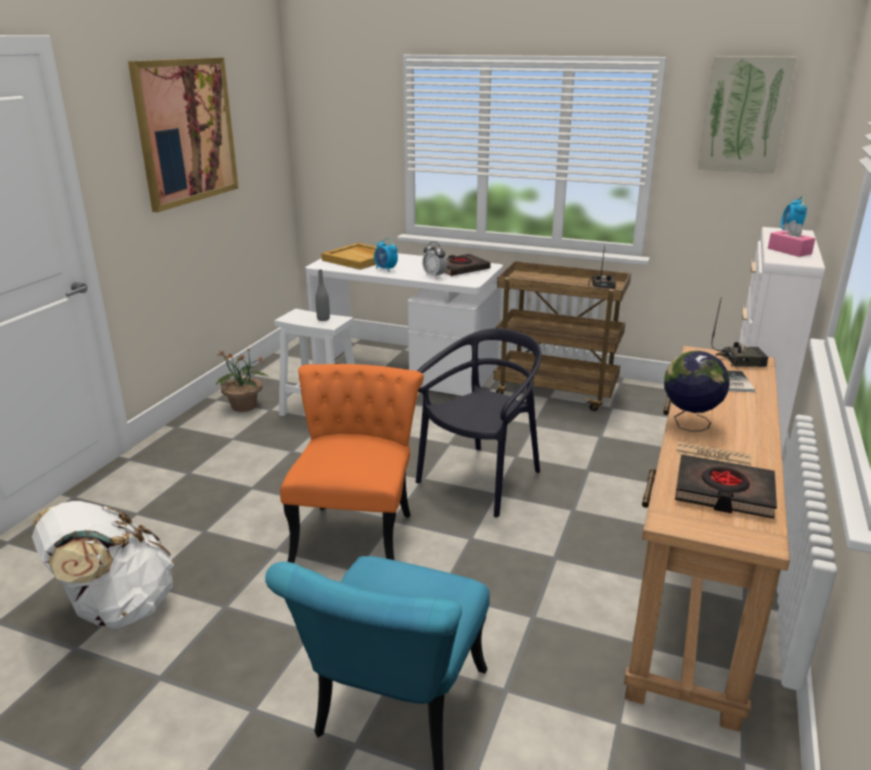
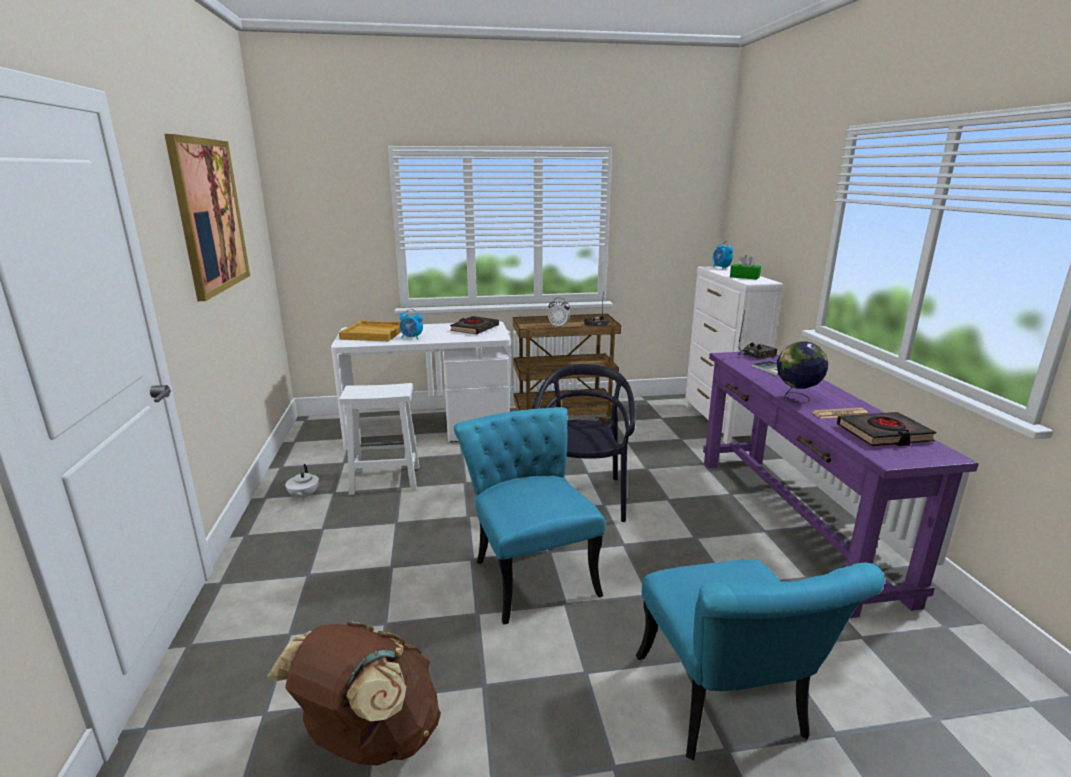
camera: 30 degrees left, 5 degrees down
(116, 608) = (369, 739): white backpack -> brown backpack
(244, 406) = (303, 496): potted plant -> white teapot
(323, 319) = (386, 389): grey bottle -> none
(357, 530) = (530, 570): orange chair -> turquoise chair
(434, 276) = (462, 337): alarm clock -> alarm clock (559, 326)
(694, 581) = (791, 522): brown console table -> purple console table
(744, 115) = (668, 188): picture -> none
(789, 251) = (744, 277): pink tissue box -> green tissue box

